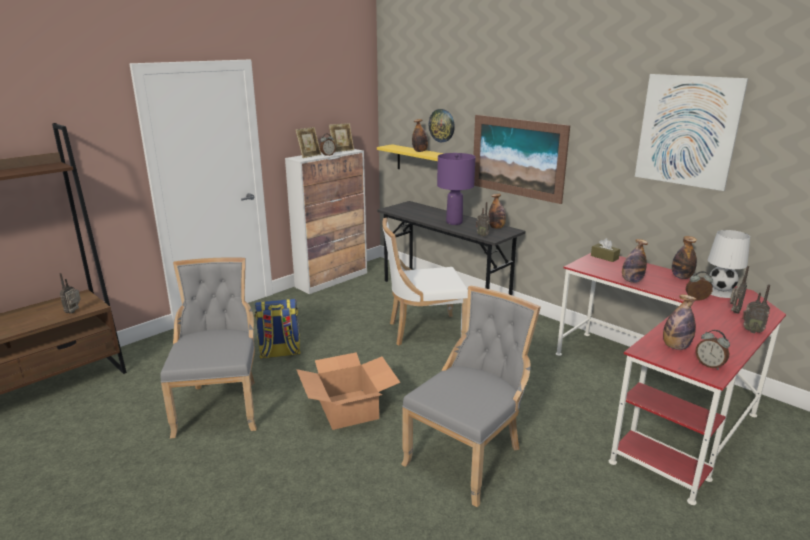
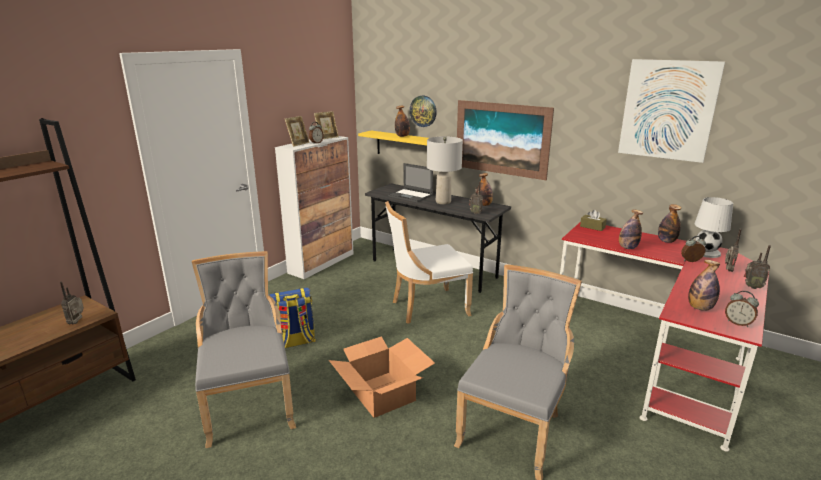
camera: 10 degrees left, 0 degrees up
(423, 214) = (411, 196): none -> laptop
(454, 222) = (443, 202): purple table lamp -> grey table lamp

